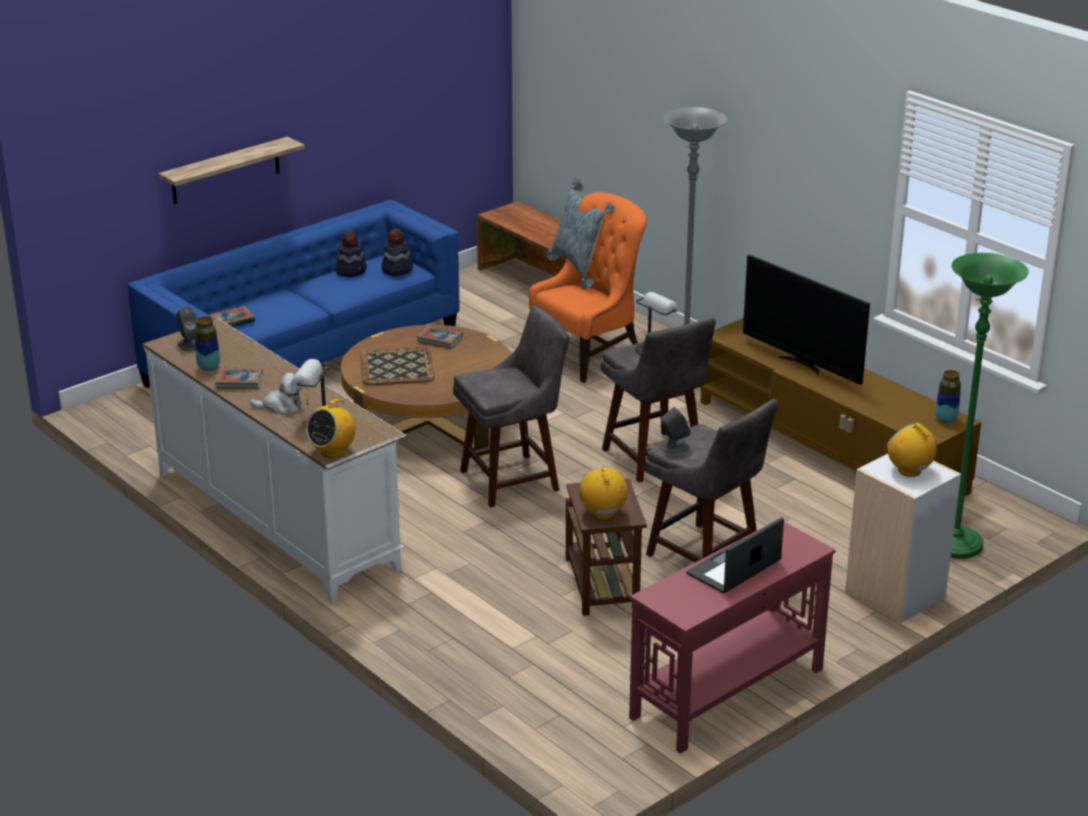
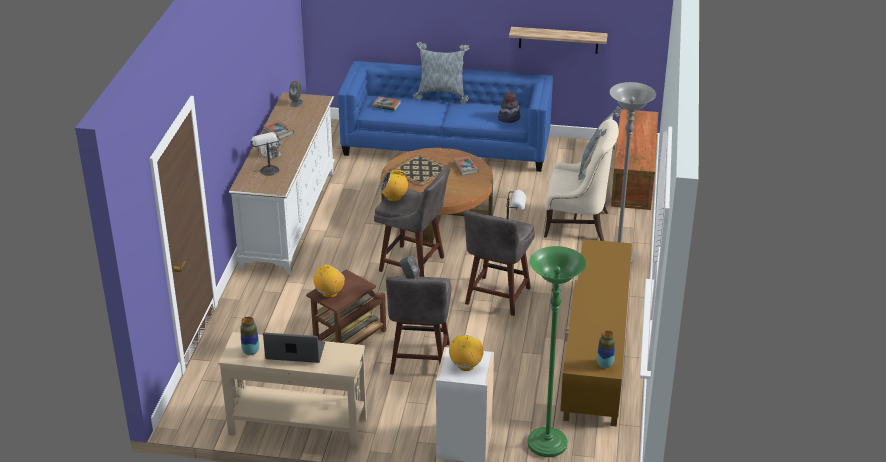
camera: 50 degrees right, 5 degrees up
(209, 368) = (281, 118): vase -> vase (251, 352)
(225, 171) = (429, 17): shelf -> shelf (558, 40)
(274, 286) = (441, 97): none -> pillow
(332, 451) = (244, 186): radio -> radio (394, 198)
(351, 270) = (487, 107): hat -> none
(589, 354) = (577, 224): orange armchair -> beige armchair
(726, 693) = (297, 426): red console table -> beige console table
(802, 364) = (598, 286): television -> none

